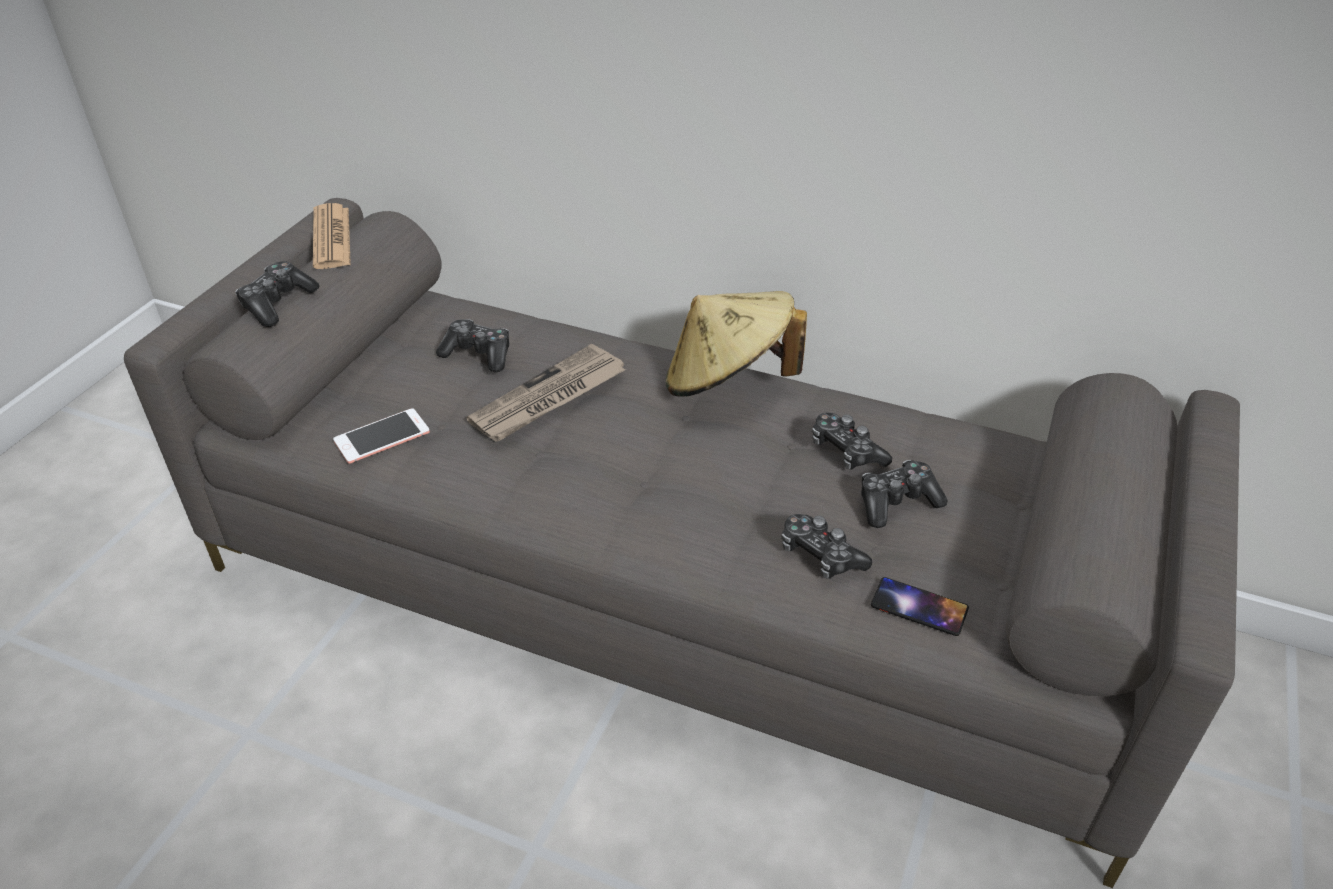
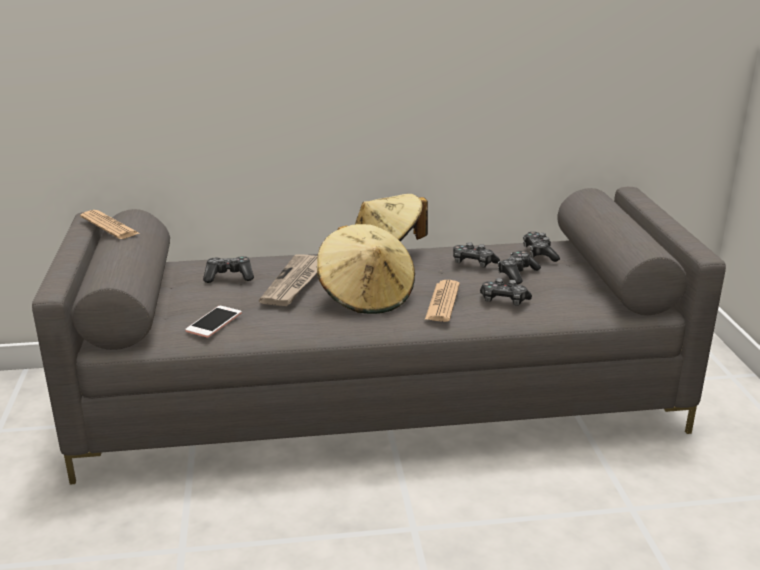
camera: 30 degrees left, 15 degrees down
(278, 303) = (116, 257): game controller -> game controller (539, 253)
(620, 464) = (366, 296): none -> beige hat
(721, 520) = (442, 302): none -> newspaper
(919, 607) = (566, 304): phone -> none

